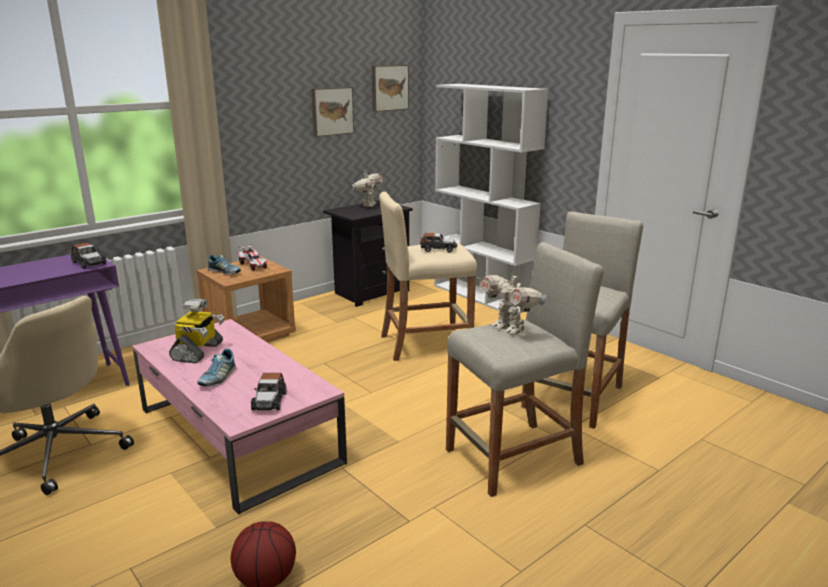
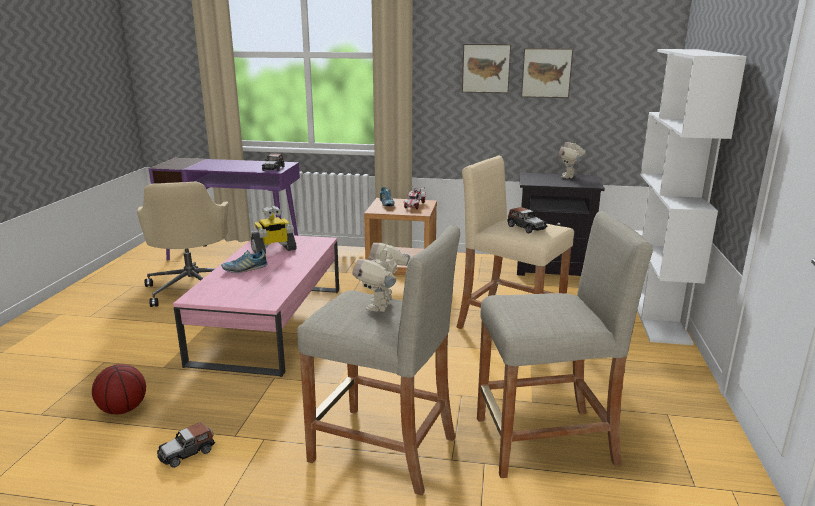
camera: 50 degrees right, 0 degrees up
(269, 401) = (232, 294): toy car -> toy car (187, 453)
(368, 205) = (569, 177): toy robot -> toy robot turned 135 degrees clockwise
(389, 87) = (628, 52): picture -> picture (486, 68)

